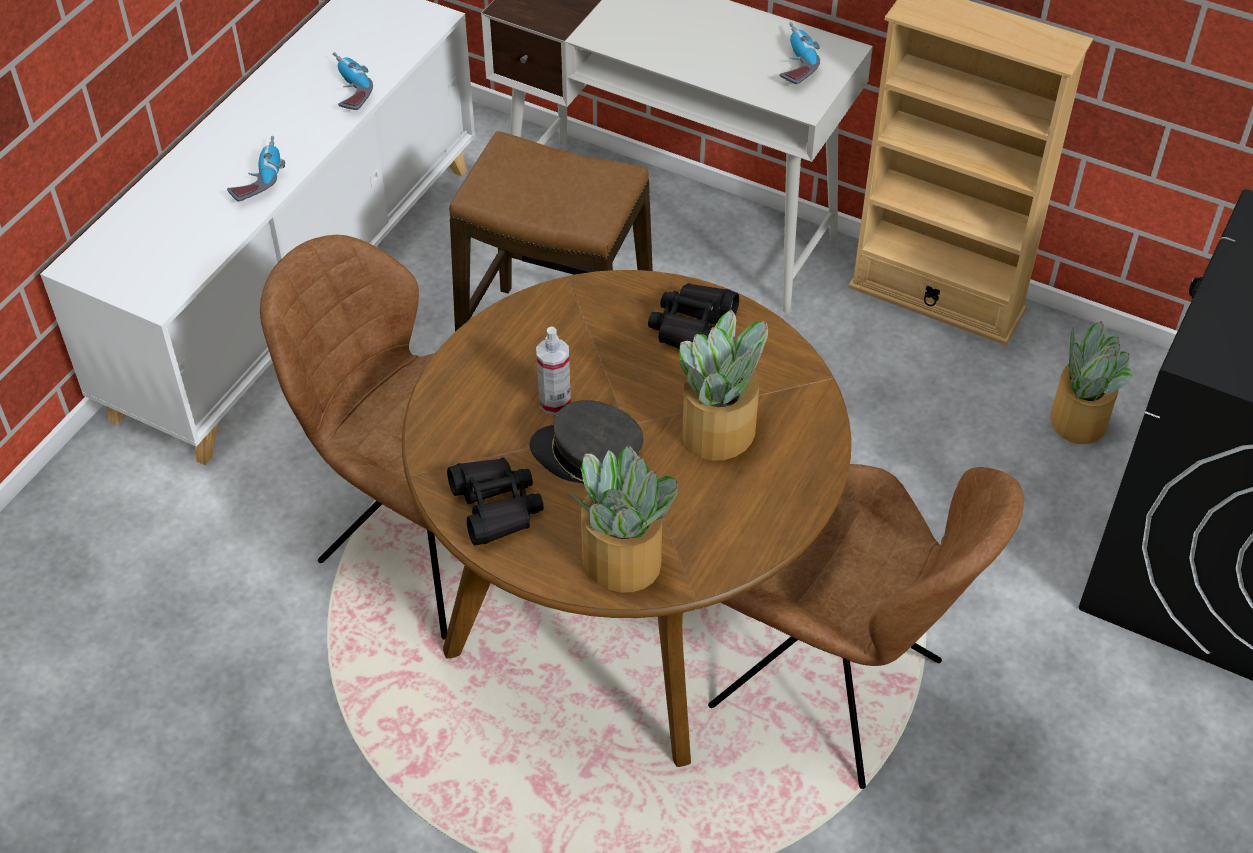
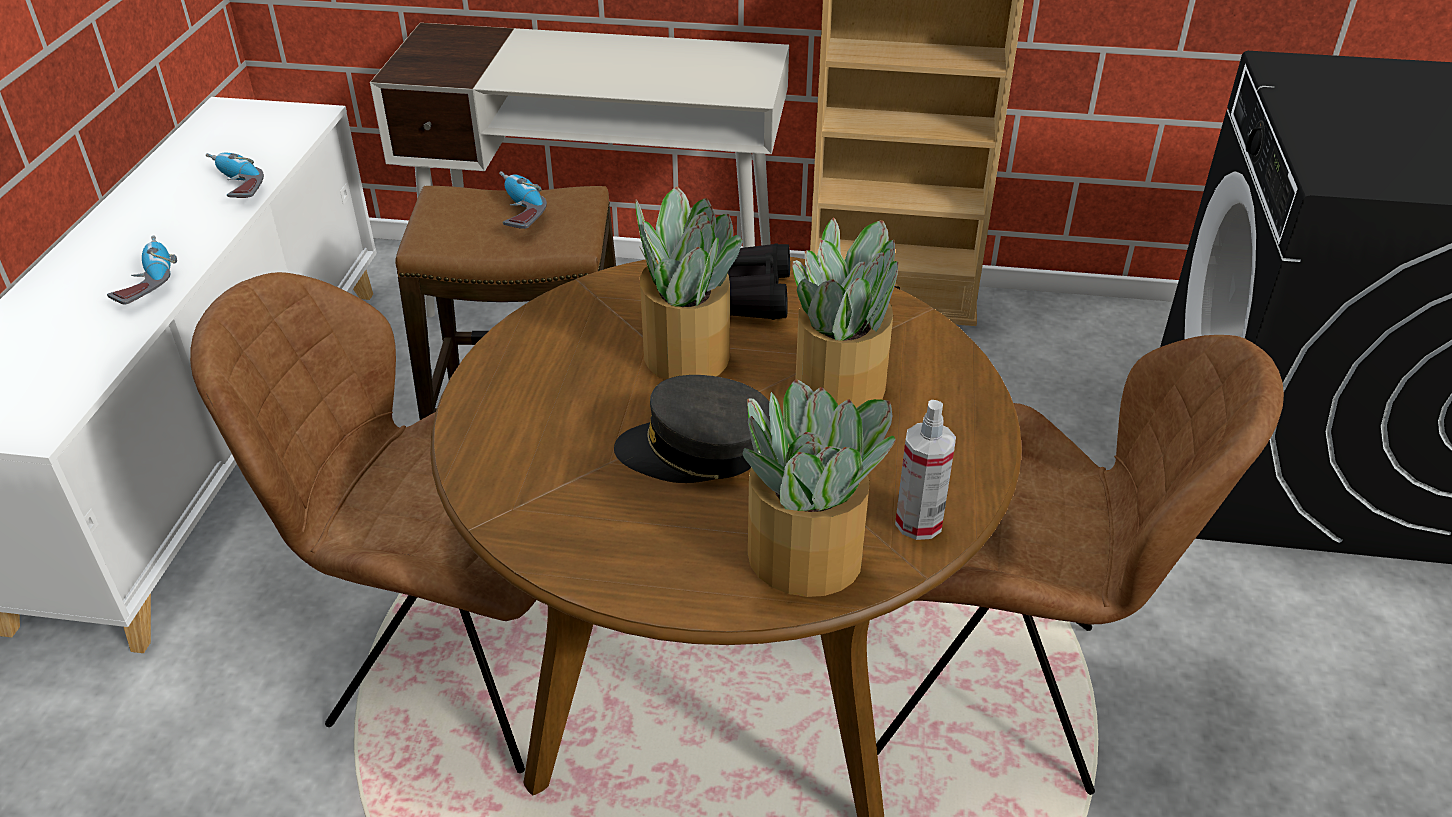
camera: 20 degrees left, 10 degrees down
(496, 507) = (605, 537): black binoculars -> none
(555, 402) = (624, 403): spray bottle -> spray bottle (918, 522)
(794, 62) = (721, 67): power drill -> power drill (516, 211)
(1079, 419) = (1079, 370): potted plant -> potted plant (686, 353)

